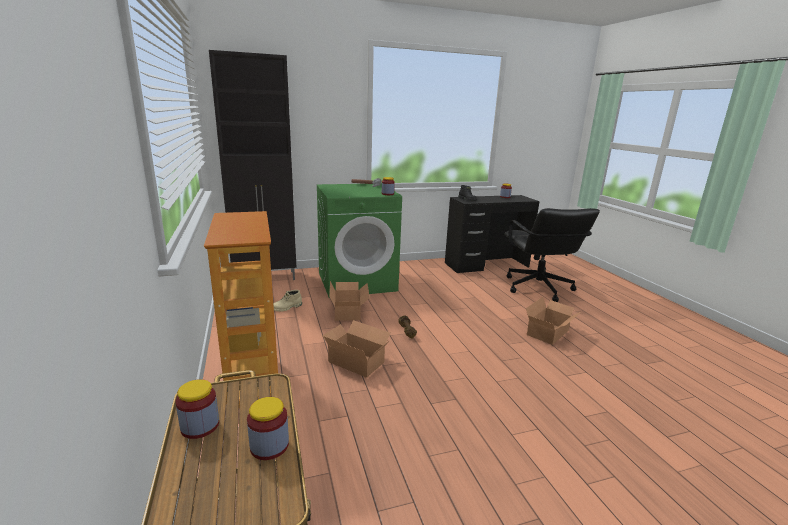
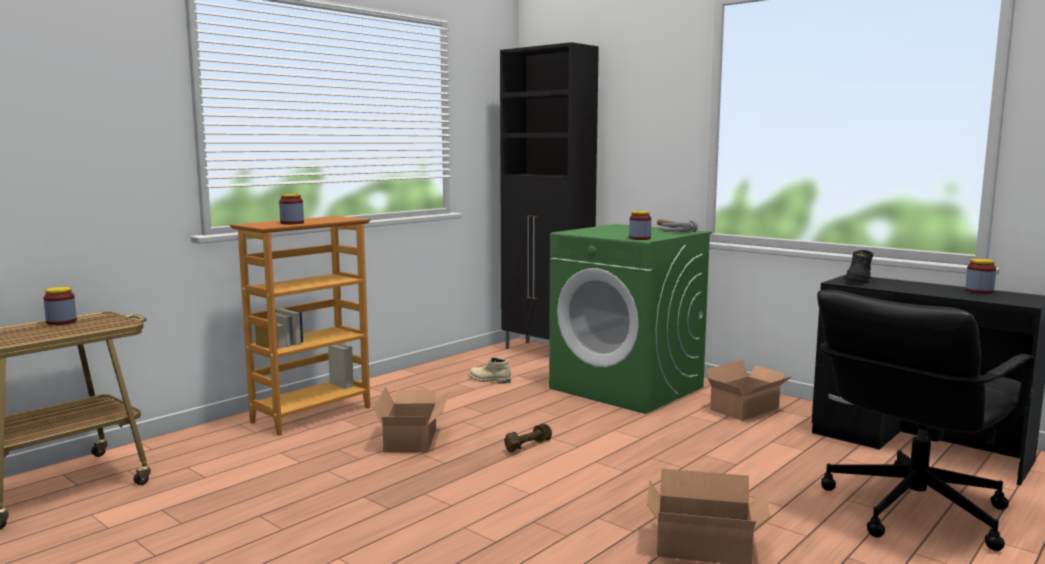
camera: 60 degrees right, 10 degrees down
(269, 446) = (40, 336): jar -> jar (292, 223)
(349, 311) = (531, 406): cardboard box -> cardboard box (747, 409)

